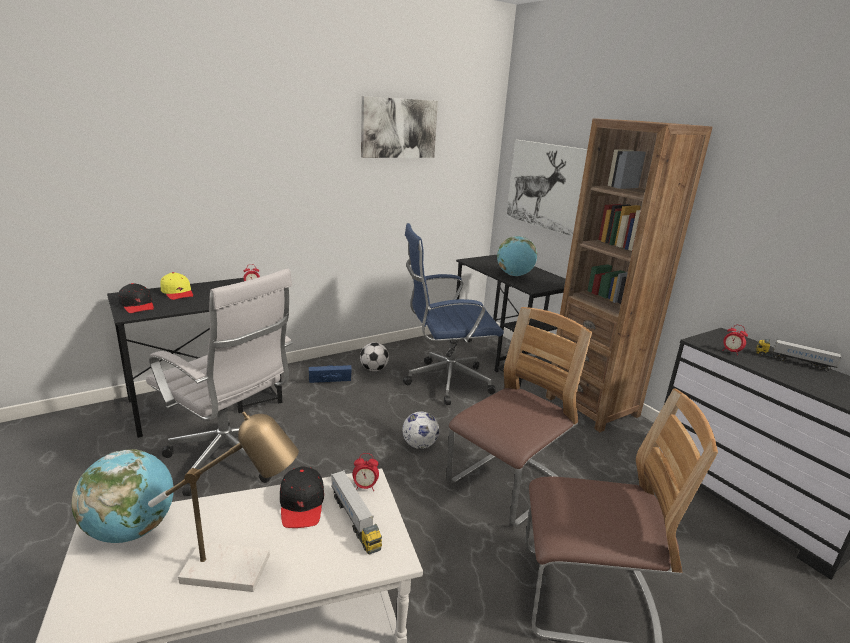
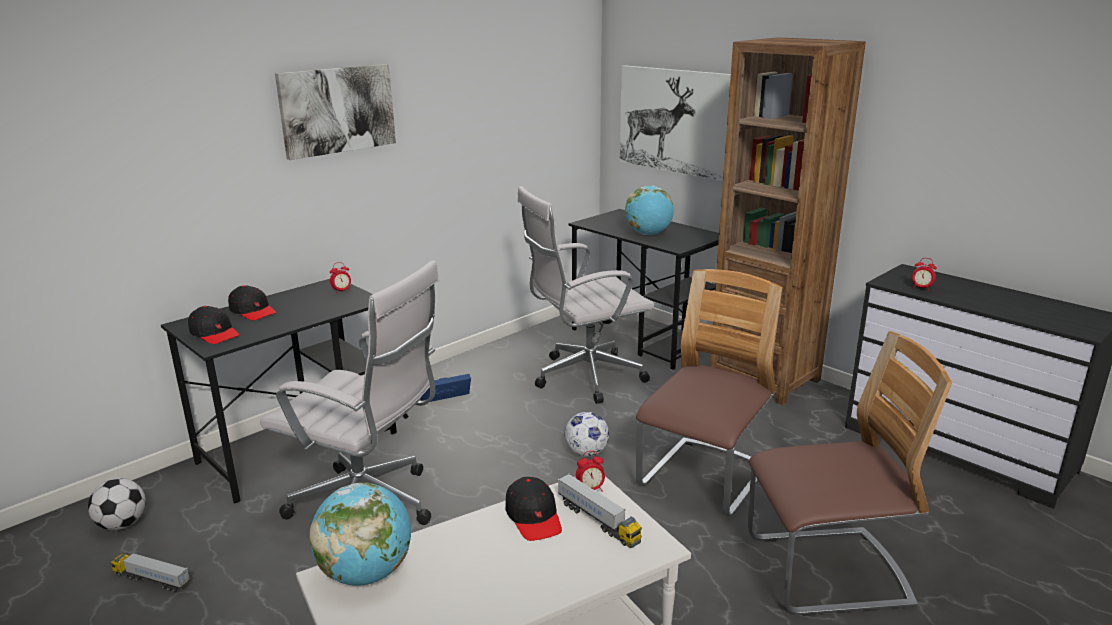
camera: 10 degrees left, 0 degrees up
(177, 293) = (253, 311): yellow cap -> black cap
(238, 569) = (505, 586): table lamp -> none
(374, 369) = (491, 376): football -> football (122, 524)
(398, 128) = (484, 67): picture -> picture (337, 110)
(444, 382) = (584, 377): blue office chair -> white office chair
(793, 361) = (984, 289): toy truck -> toy truck (152, 580)

